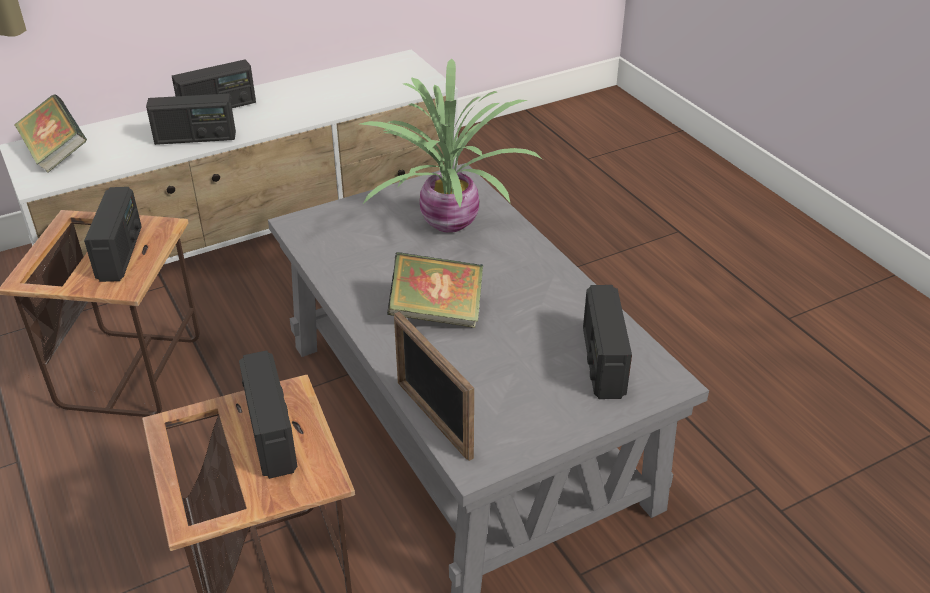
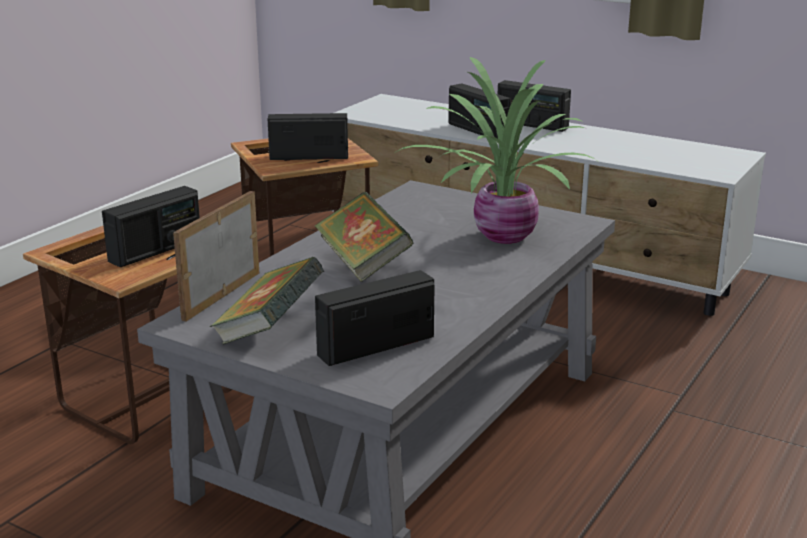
camera: 60 degrees right, 15 degrees down
(56, 154) = (393, 107): book -> book (269, 331)
(120, 253) = (309, 156): radio -> radio turned 150 degrees counterclockwise

